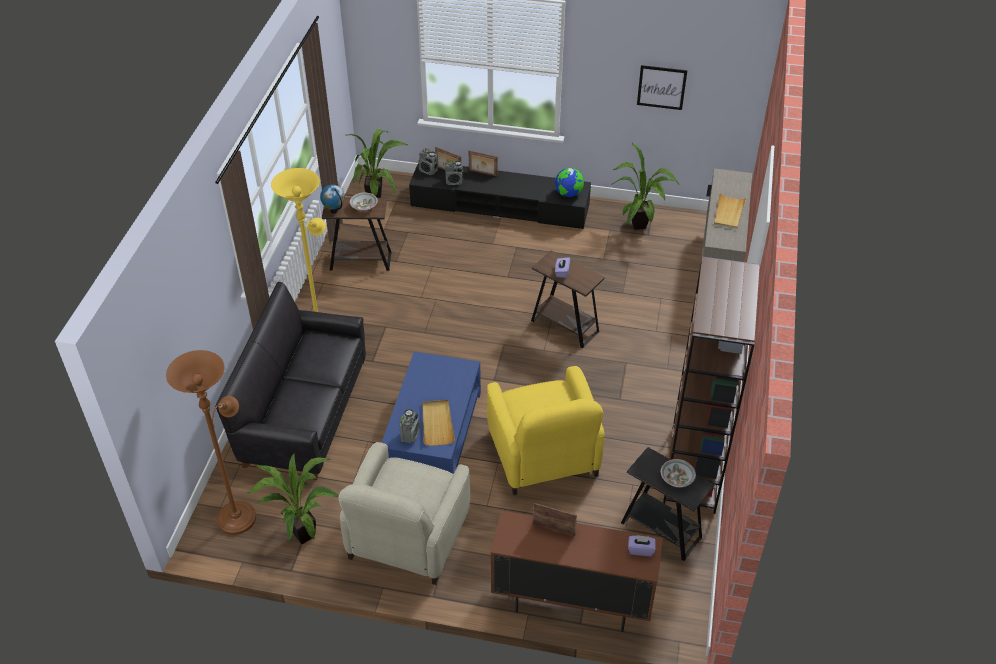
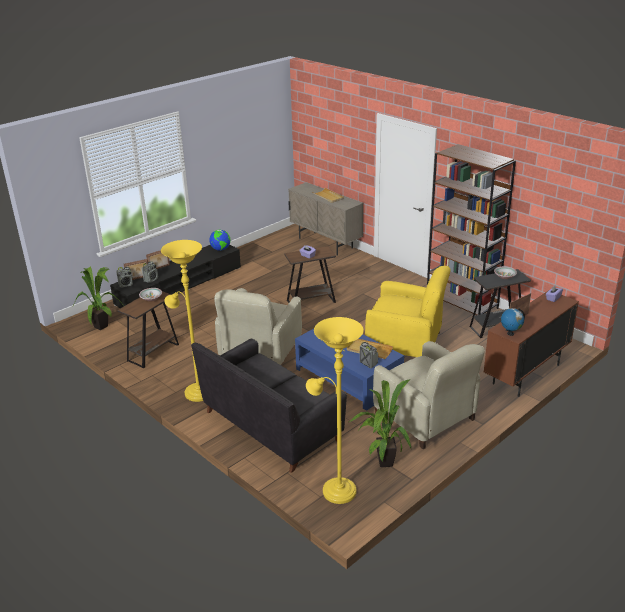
camera: 55 degrees left, 15 degrees down
(238, 514) = (336, 489): brown floor lamp -> yellow floor lamp
(334, 211) = (137, 310): globe -> globe (510, 333)
(426, 338) = (260, 351): none -> beige armchair
(639, 228) = (263, 252): potted plant -> none
(661, 87) = (241, 152): picture -> none

